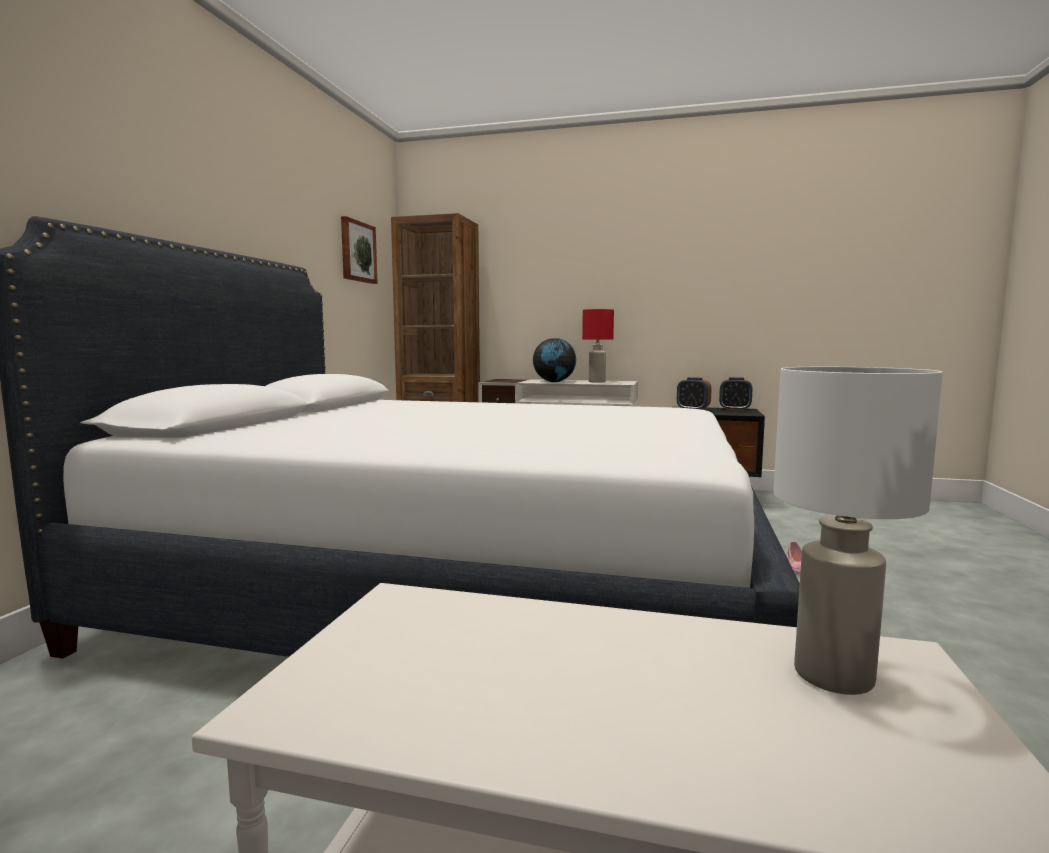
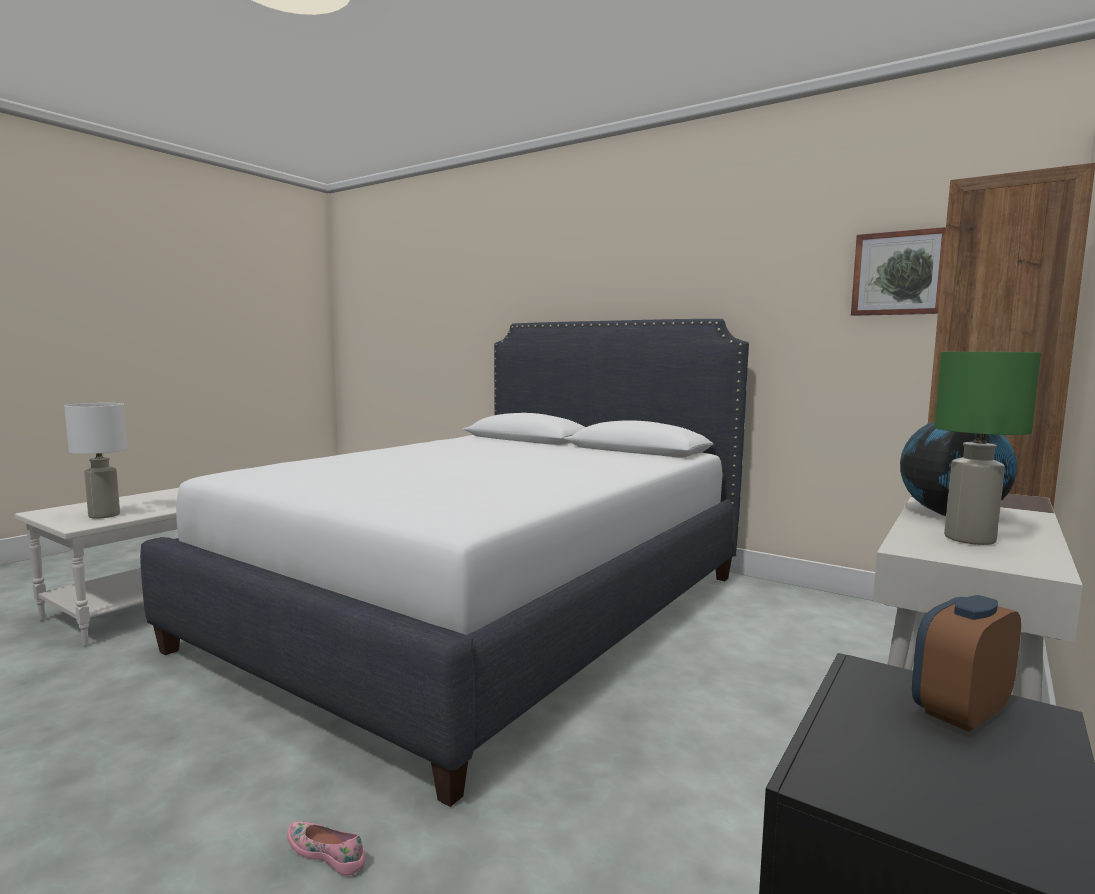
camera: 110 degrees right, 0 degrees up
(597, 382) = (970, 539): red table lamp -> green table lamp
(734, 409) = (1015, 812): alarm clock -> none

